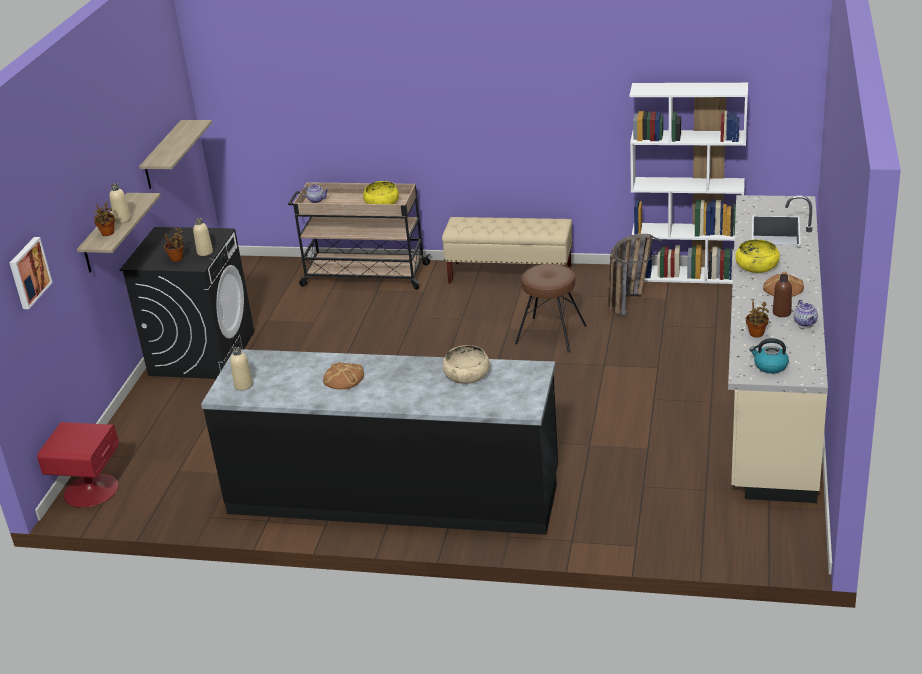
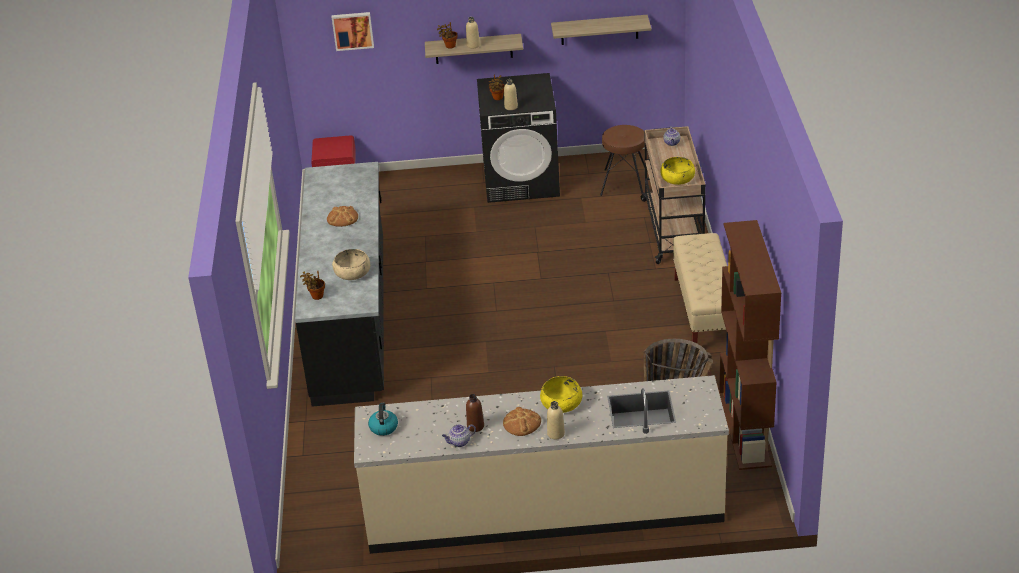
camera: 75 degrees right, 5 degrees up
(243, 385) = (329, 178): beige bottle -> beige bottle (556, 434)
(551, 334) = (602, 358): brown stool -> brown stool (624, 183)
(687, 275) = (745, 429): white bookcase -> brown bookcase
(756, 334) = (434, 414): potted plant -> potted plant (316, 296)

